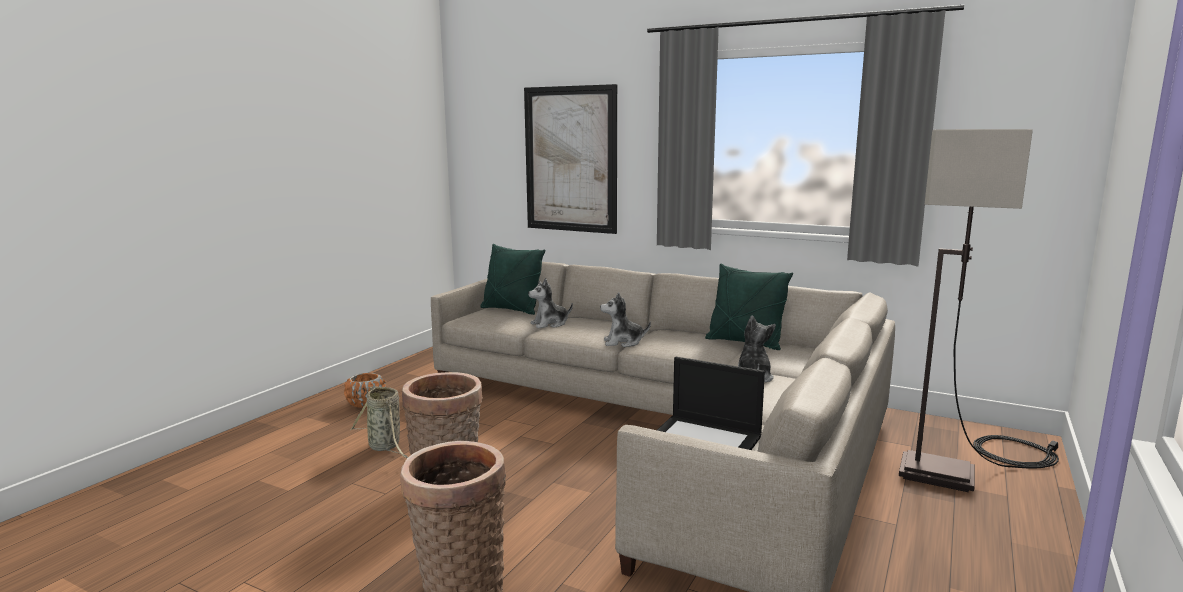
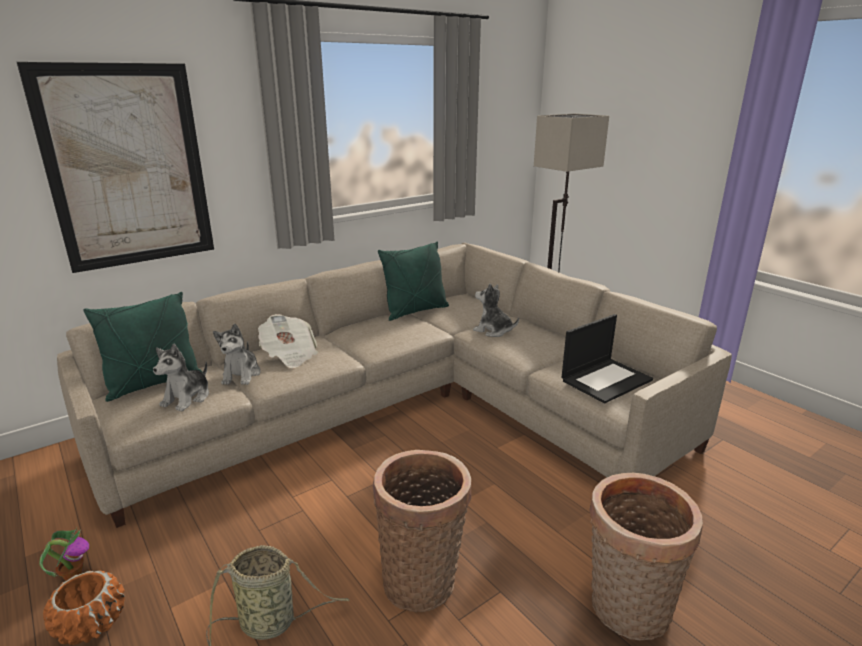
camera: 65 degrees left, 10 degrees up
(399, 386) = (72, 573): none -> potted plant
(591, 326) = (289, 355): none -> newspaper
(623, 342) = (351, 354): plush toy -> plush toy (187, 398)

